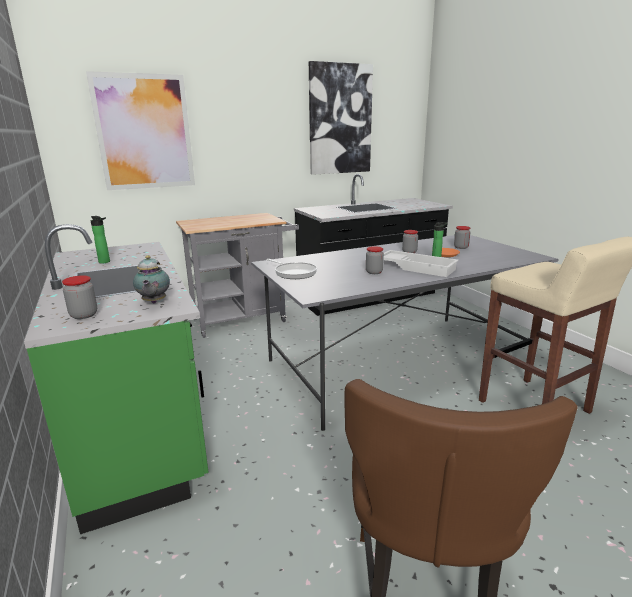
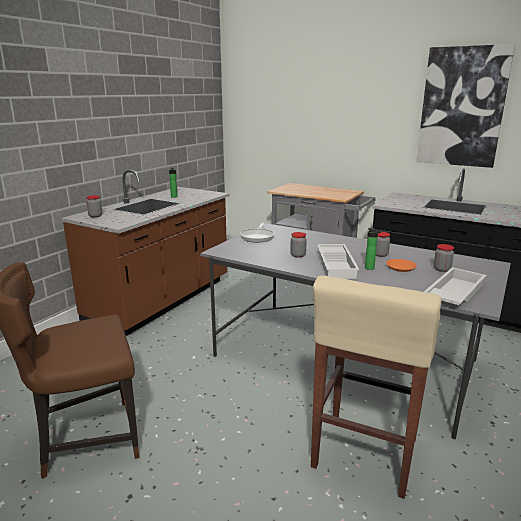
camera: 55 degrees right, 0 degrees up
(140, 426) = (162, 302): green counter -> brown counter
(144, 132) = (280, 113): picture -> none
(154, 302) = (122, 220): teapot -> none
(509, 256) = (453, 293): none -> white tray

